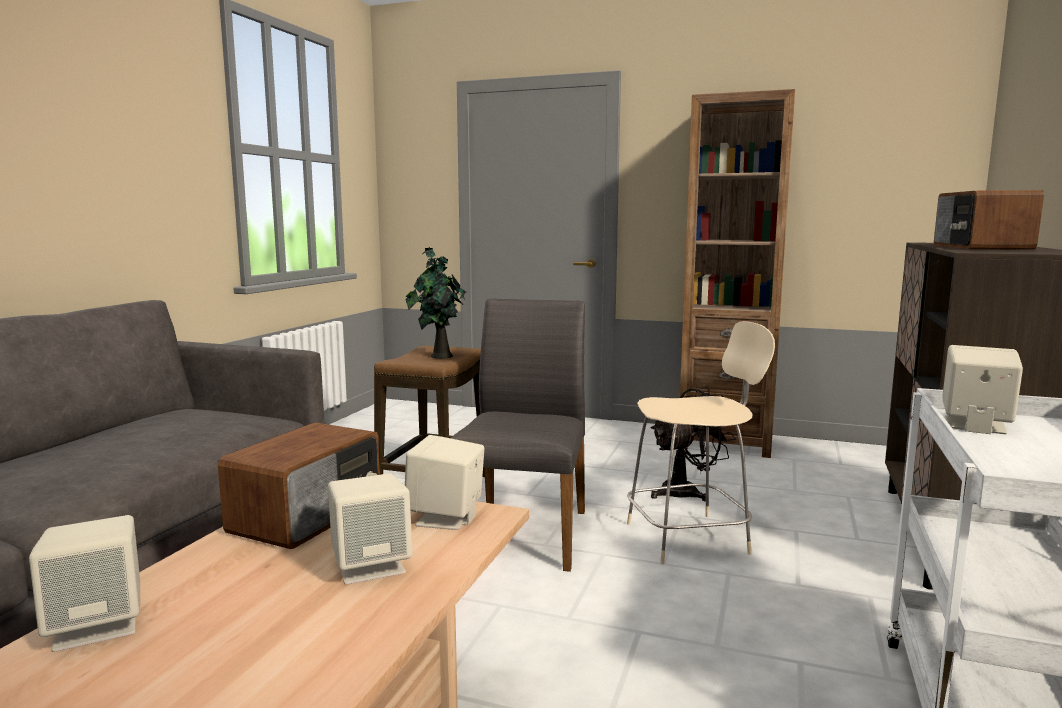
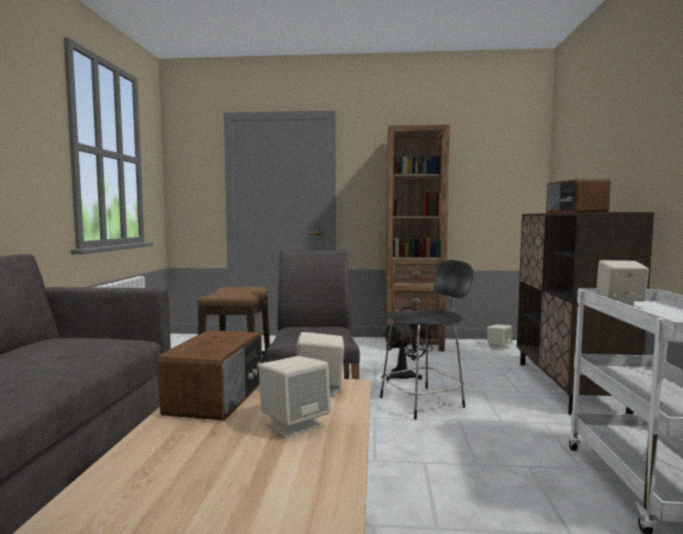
camera: 15 degrees left, 5 degrees down
(98, 626) = (106, 492): beige speaker -> beige speaker (499, 347)
(439, 356) = (241, 292): potted plant -> none
(691, 538) = (424, 402): beige chair -> black chair

